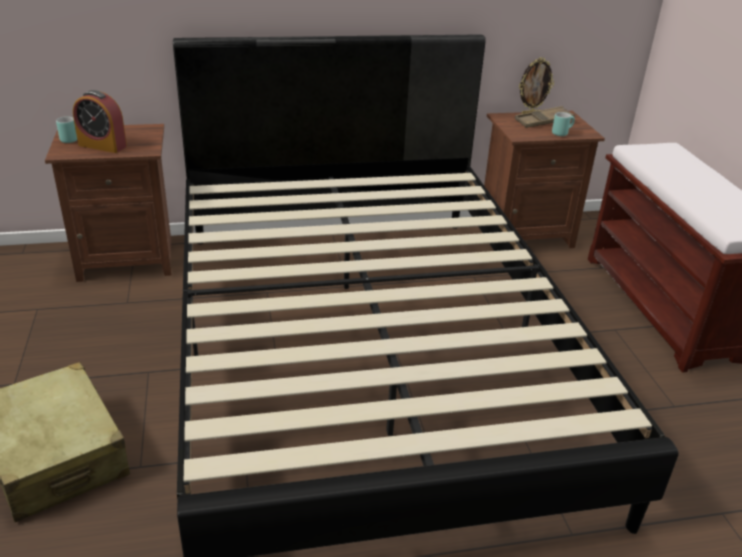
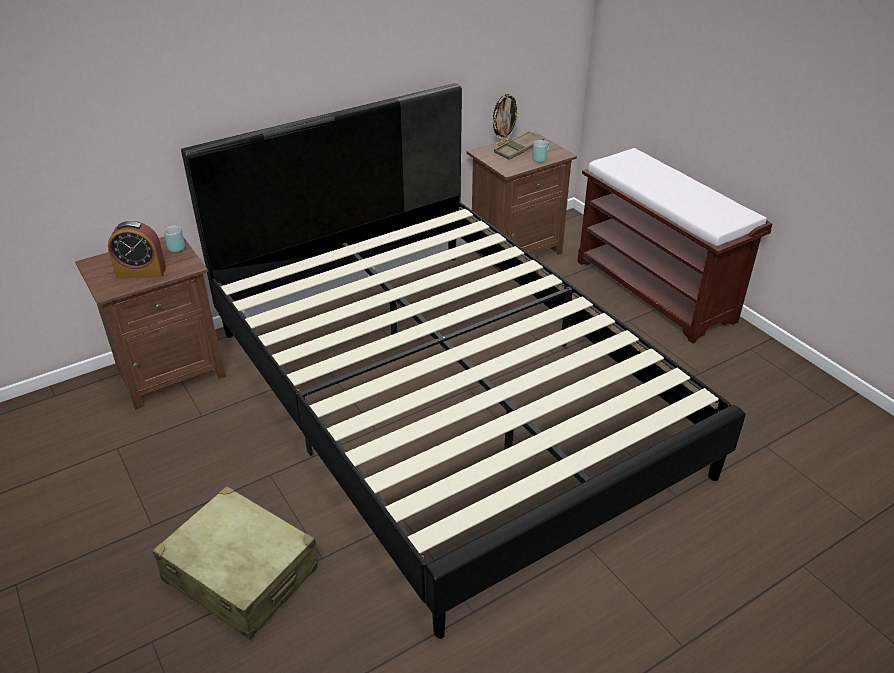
camera: 20 degrees left, 5 degrees up
(70, 138) = (101, 272): turquoise mug -> turquoise mug (176, 246)

